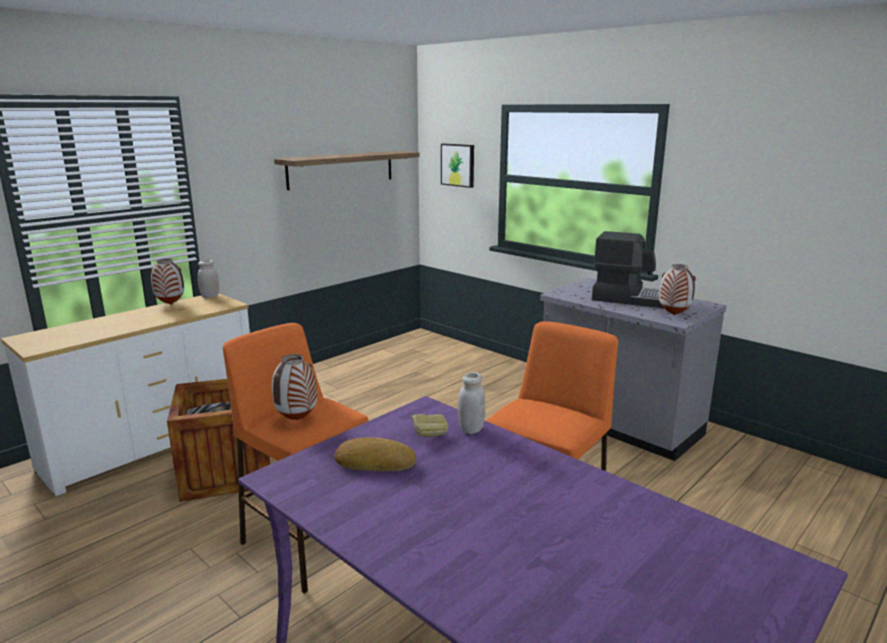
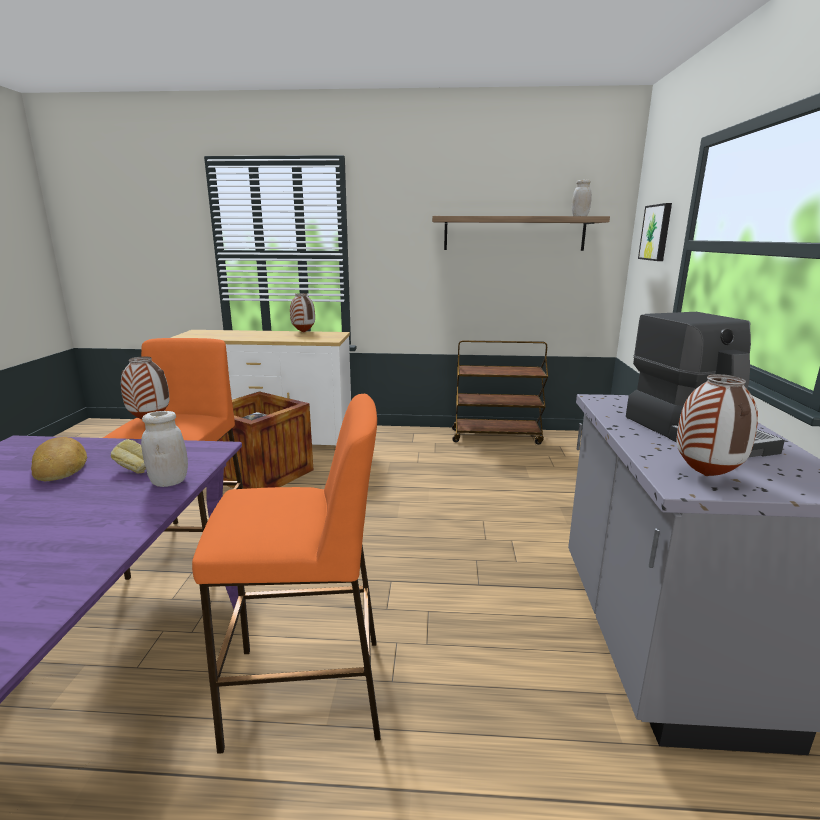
camera: 50 degrees right, 0 degrees up
(210, 296) = (336, 333): white jar -> white jar (580, 216)
(359, 358) = (496, 436): none -> brown cart

